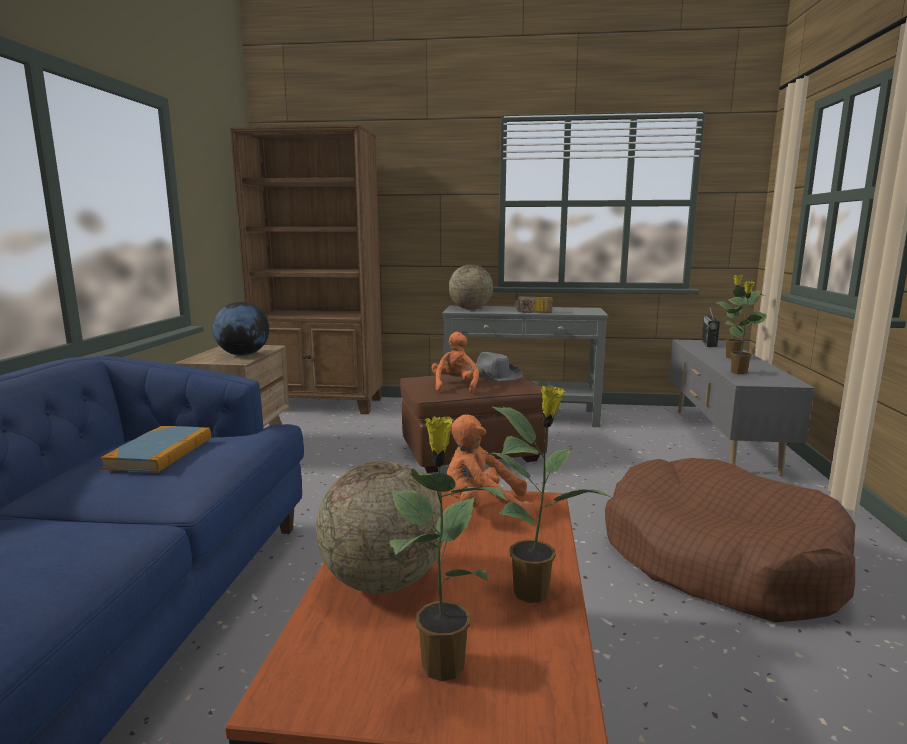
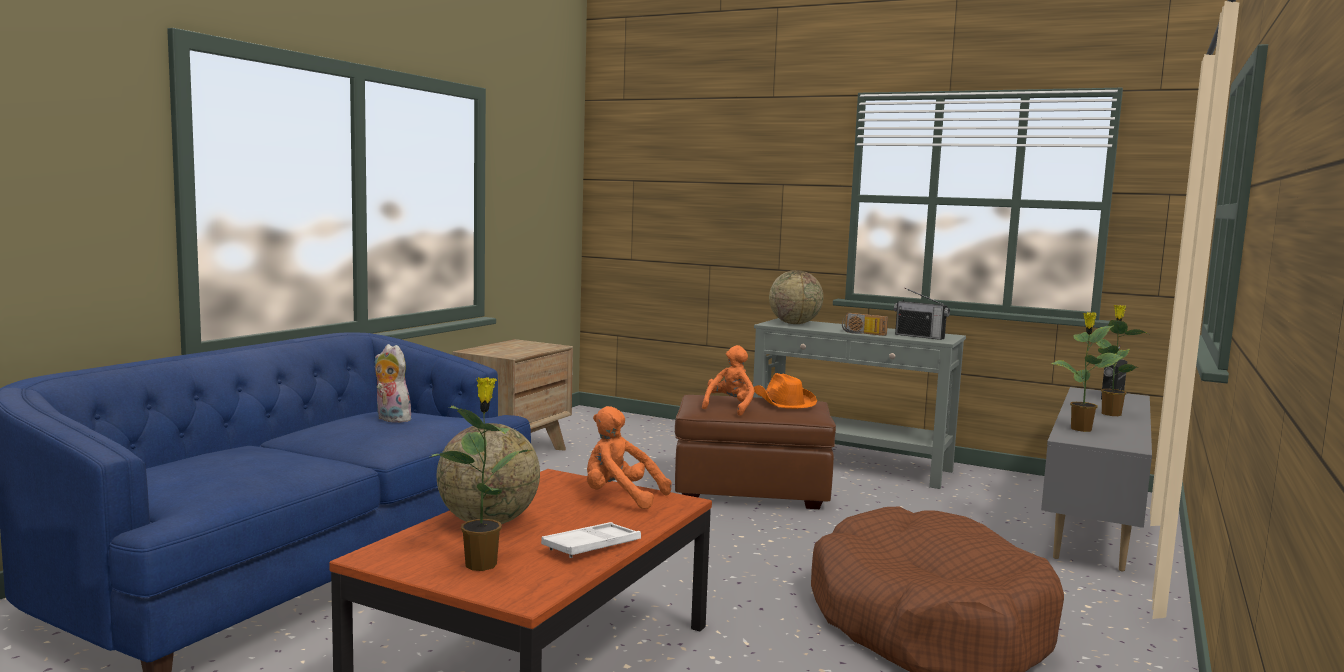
camera: 20 degrees right, 5 degrees down
(160, 453) = (390, 419): book -> plush toy
(243, 354) = (522, 350): globe -> none
(321, 404) = (626, 423): brown bookcase -> none
(491, 375) = (782, 402): grey hat -> orange hat
(533, 592) = (592, 546): potted plant -> white tray
(575, 311) = (920, 336): none -> radio

